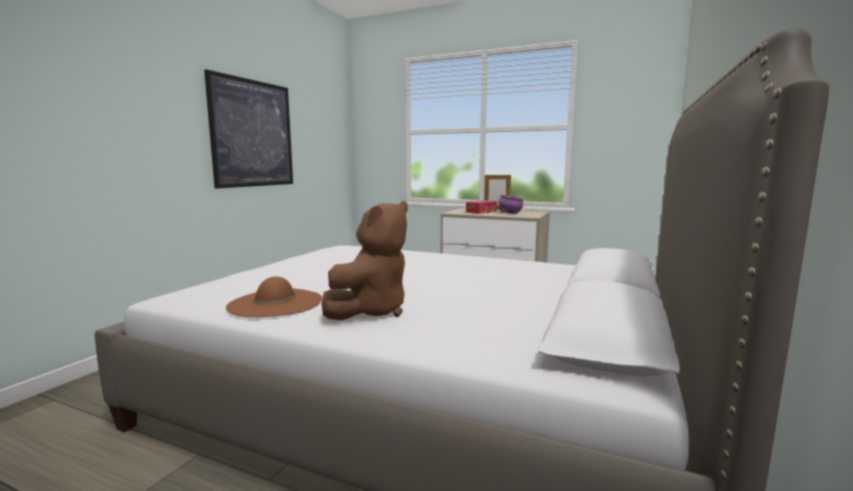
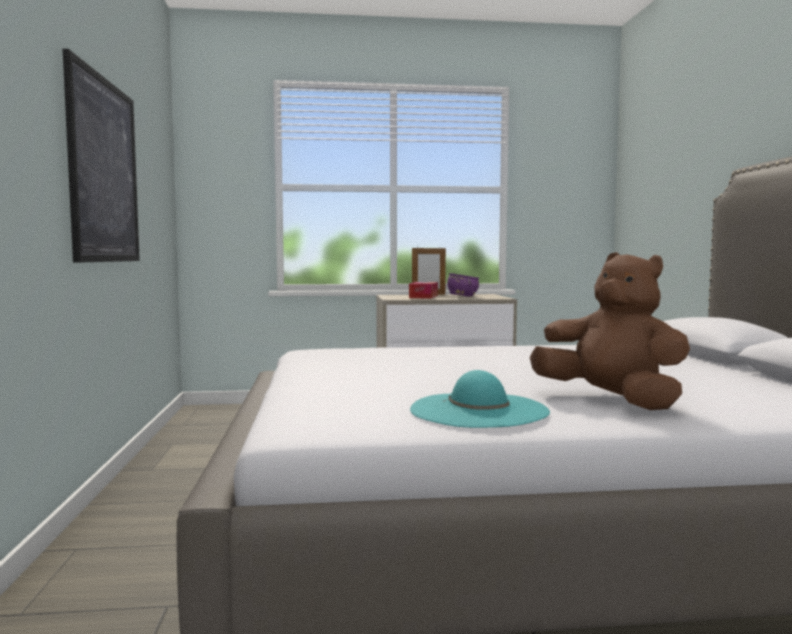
camera: 30 degrees left, 5 degrees down
(275, 303) = (479, 410): brown hat -> turquoise hat
(371, 311) = (611, 401): brown plush toy -> brown plush toy turned 45 degrees counterclockwise

